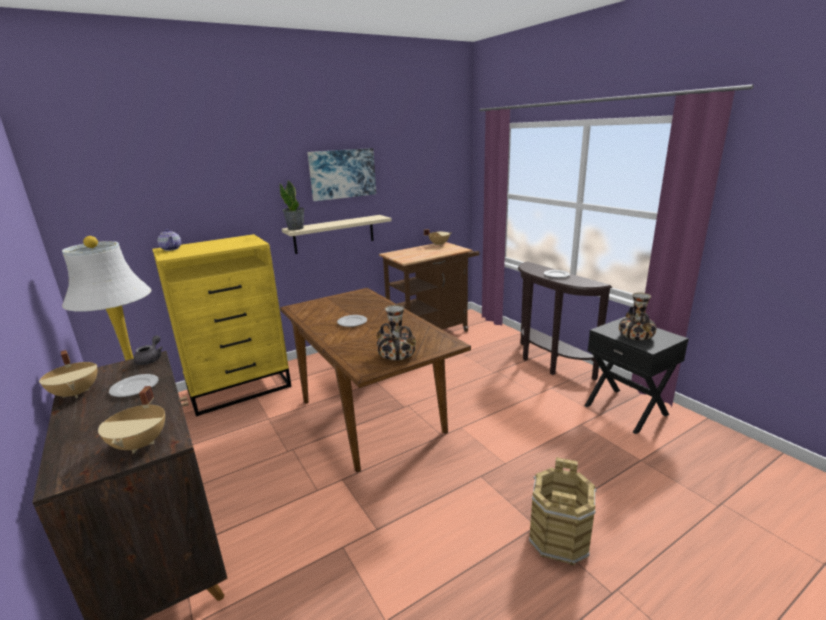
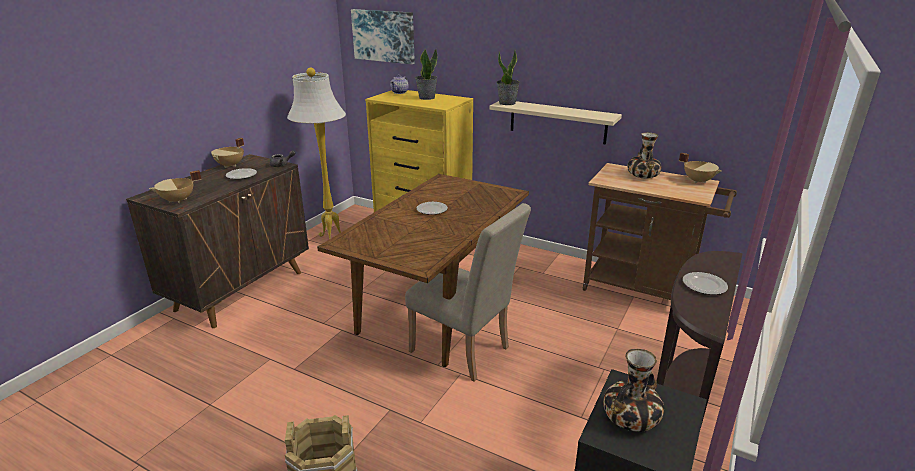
camera: 60 degrees right, 5 degrees up
(216, 244) = (426, 98): none -> potted plant
(342, 174) = (581, 53): picture -> picture (384, 36)
(396, 355) = (377, 247): vase -> vase (642, 175)
(437, 418) = (465, 352): none -> beige chair

